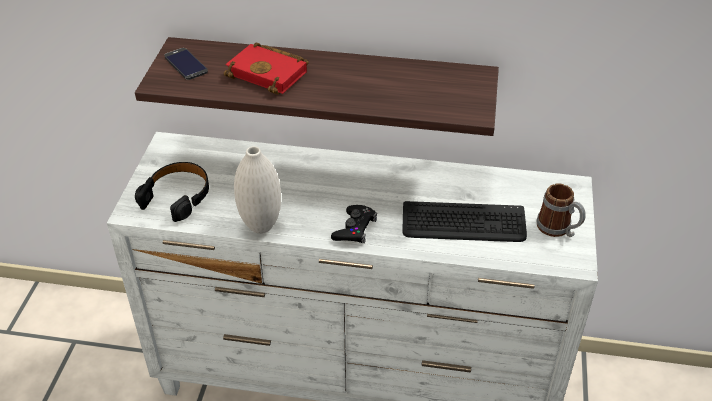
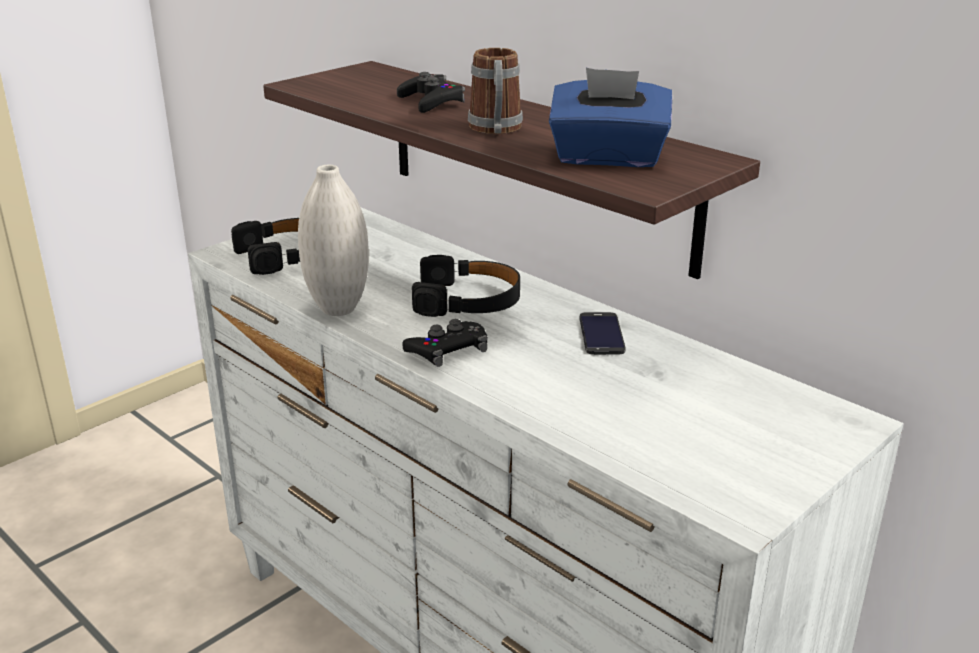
camera: 35 degrees right, 15 degrees down
(186, 64) = (351, 78): phone -> phone (601, 334)
(270, 73) = (431, 102): red book -> black game controller
(326, 186) = (468, 300): none -> black headphones
(429, 94) = (608, 158): none -> blue tissue box
(463, 223) = (609, 399): keyboard -> none
(558, 229) = (761, 462): mug -> mug (496, 130)

